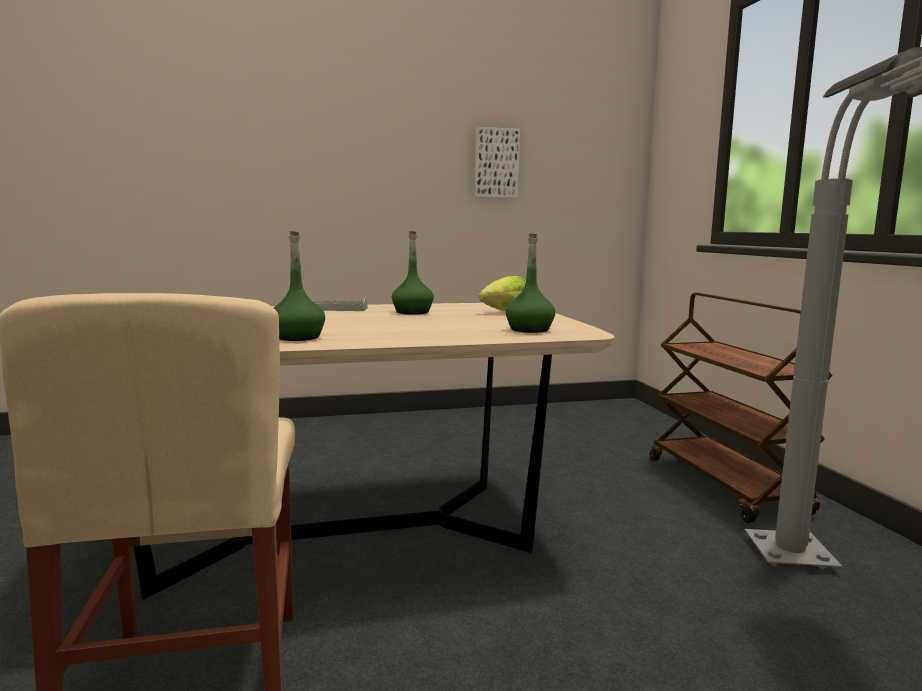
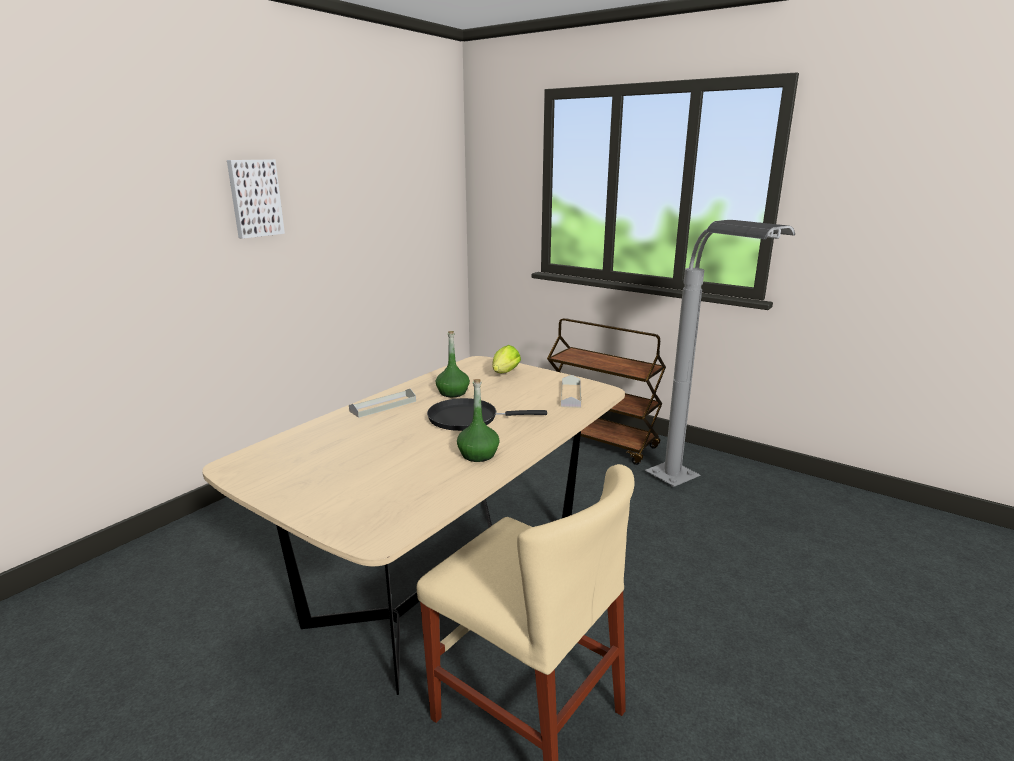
camera: 40 degrees left, 10 degrees up
(369, 323) = (468, 419): none -> black frying pan
(496, 163) = (367, 214): picture -> picture (254, 198)
(529, 329) = (570, 395): green bottle -> grey tray

